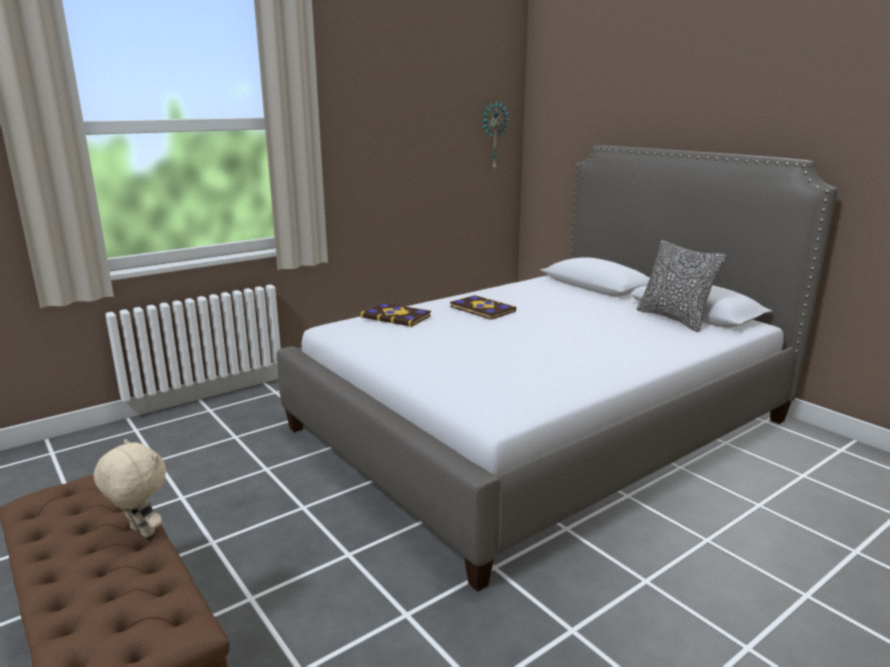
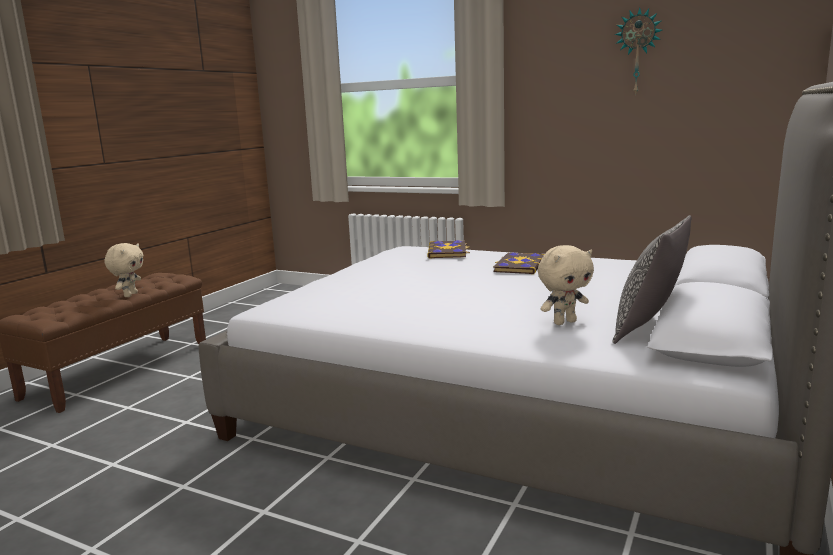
camera: 65 degrees right, 5 degrees down
(493, 135) = (759, 84): wall clock -> wall clock (638, 52)
(644, 332) = (564, 322): none -> beige plush toy

